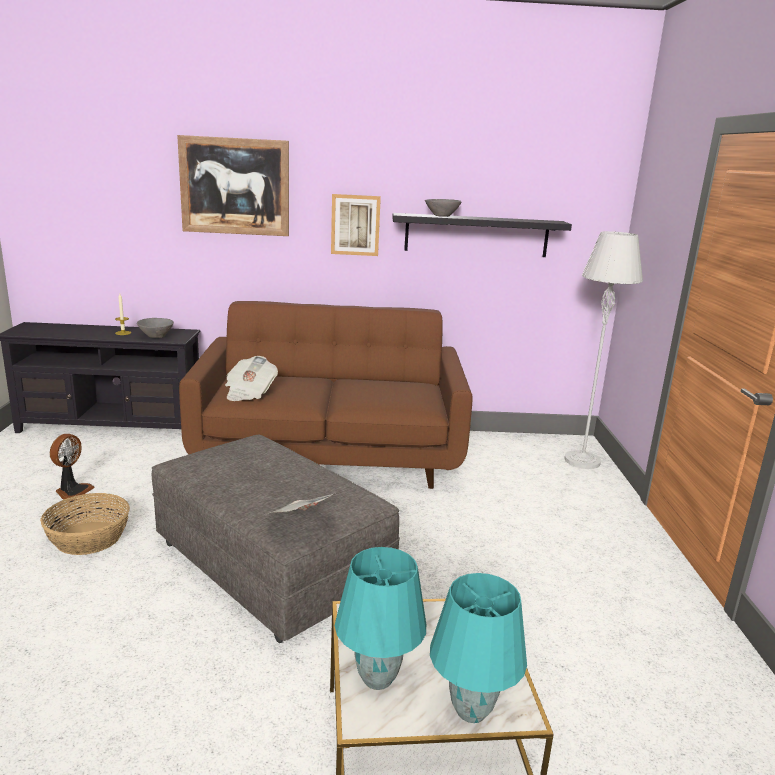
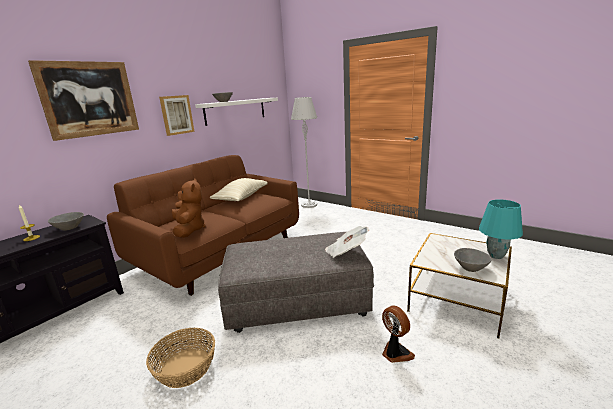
camera: 50 degrees left, 0 degrees up
(72, 491) = (107, 364): fan -> fan (395, 353)
(249, 393) = (189, 230): newspaper -> brown plush toy
(378, 679) = (470, 268): turquoise table lamp -> grey bowl
(391, 384) = (241, 198): none -> beige pillow
(476, 235) = (235, 111): black shelf -> white shelf

